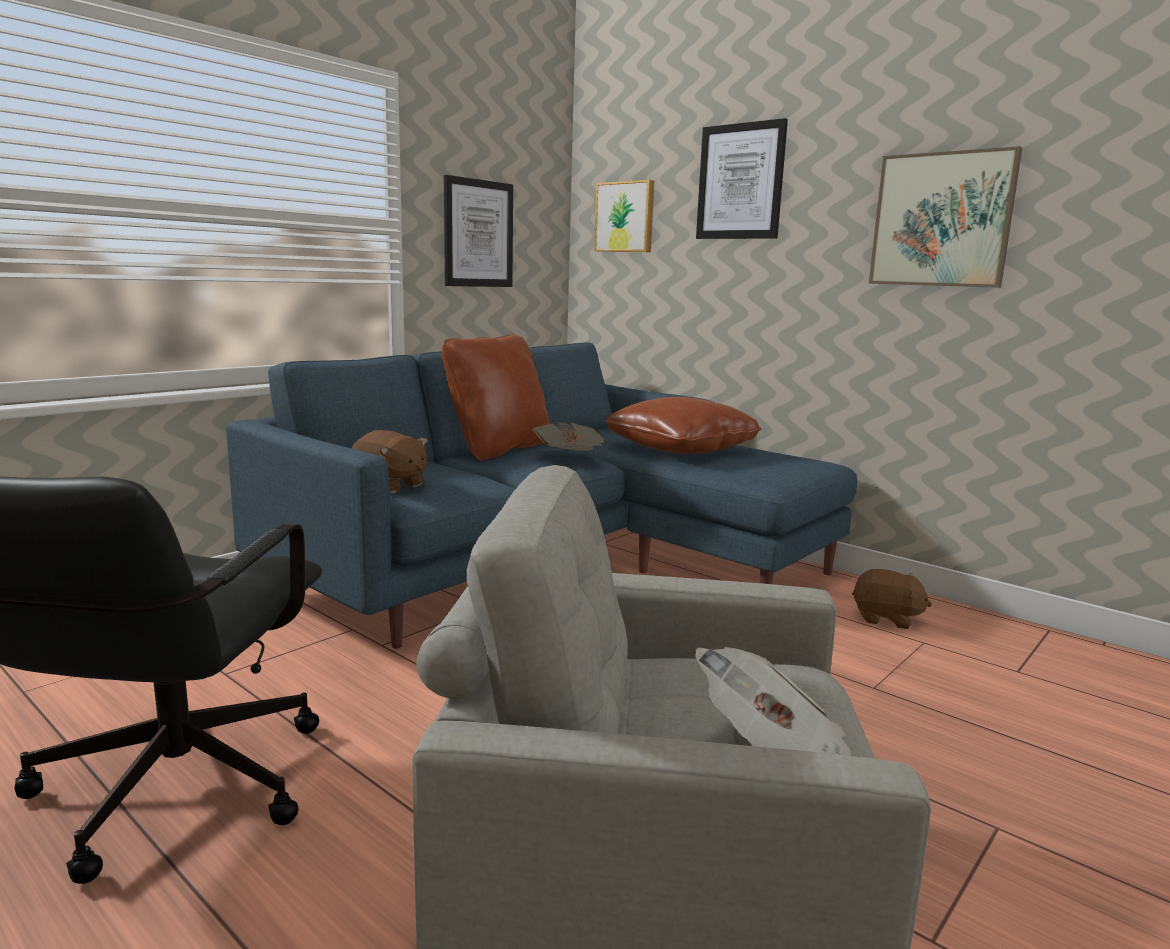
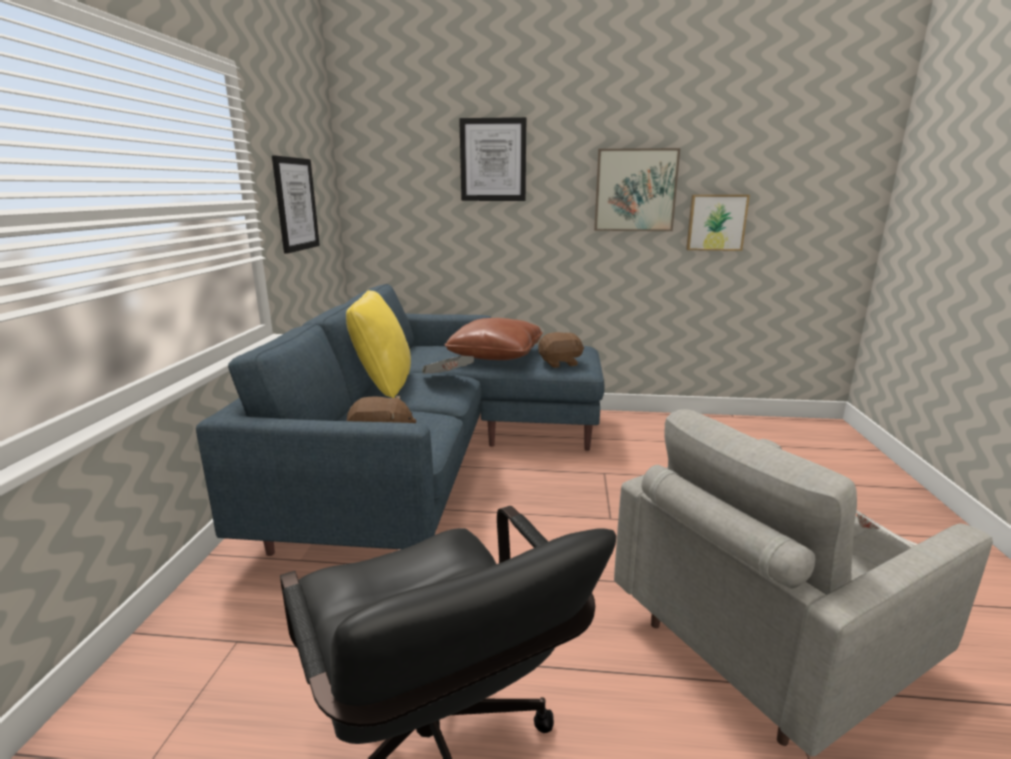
camera: 35 degrees left, 5 degrees up
(498, 449) = (384, 384): brown pillow -> yellow pillow
(625, 217) = (394, 183): picture -> picture (716, 222)
(886, 619) = (643, 433): brown plush toy -> brown plush toy (560, 363)

